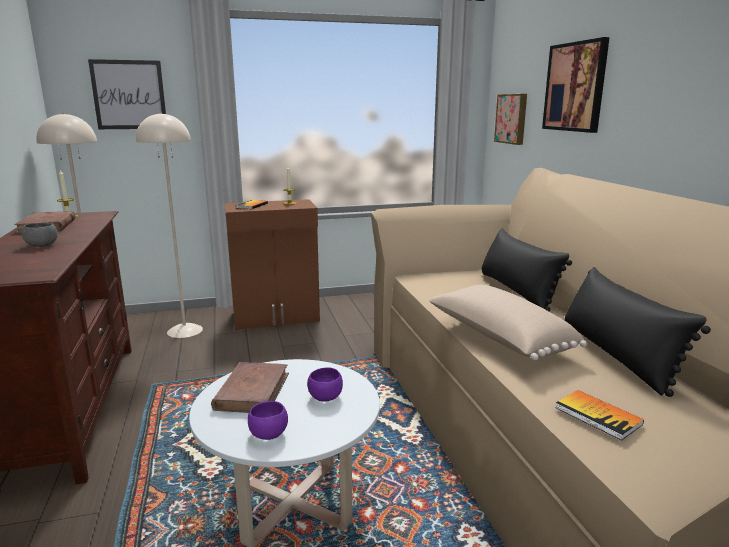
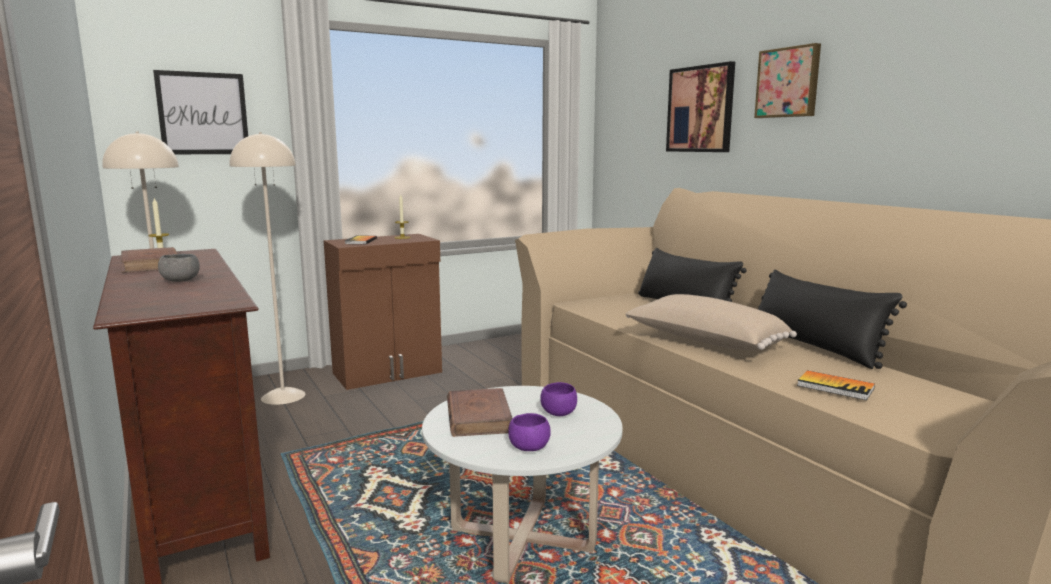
camera: 15 degrees left, 5 degrees down
(512, 118) = (626, 143): picture -> picture (788, 82)

